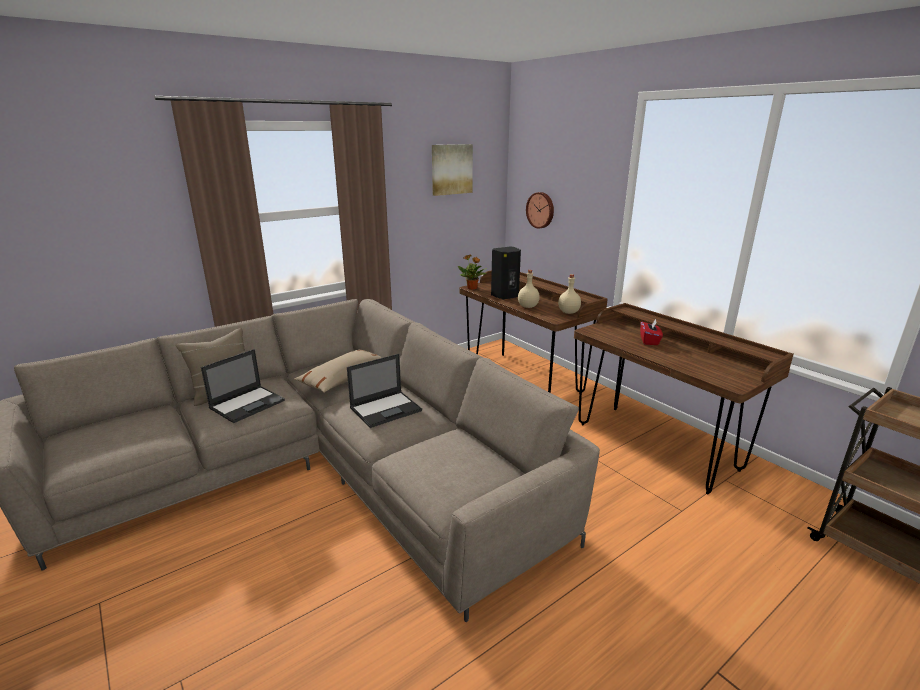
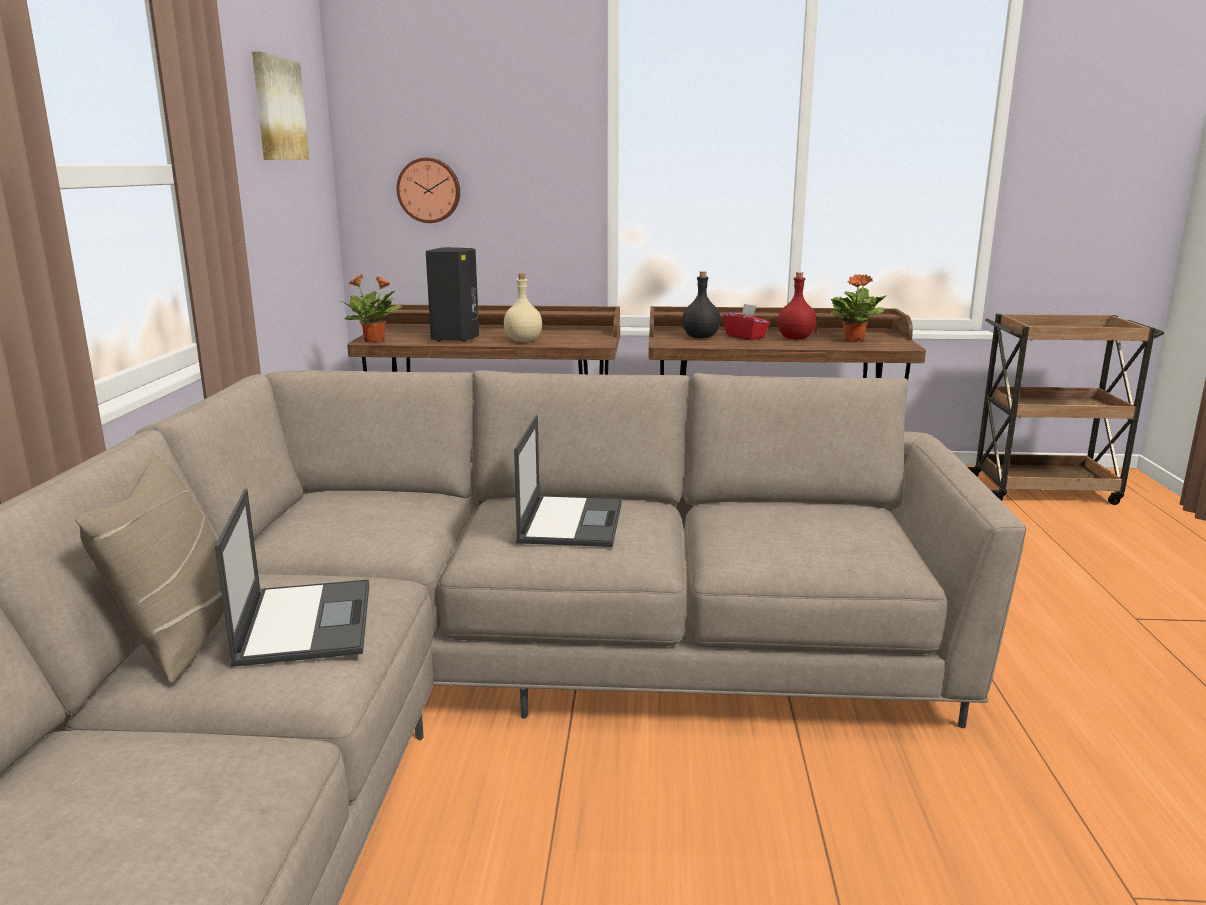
camera: 50 degrees left, 5 degrees down
(344, 378) = (388, 521): beige pillow -> none
(568, 312) = (589, 335): beige bottle -> none
(622, 332) = (701, 337): none -> black bottle
(677, 352) = (795, 338): none -> red bottle
(715, 367) = (854, 340): none -> potted plant

